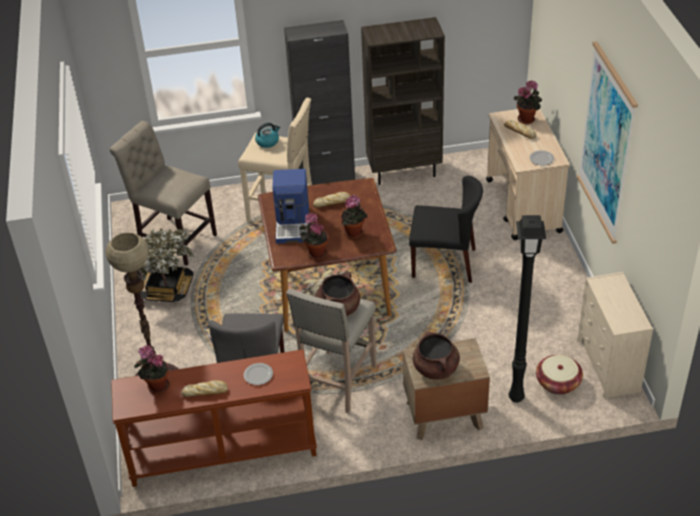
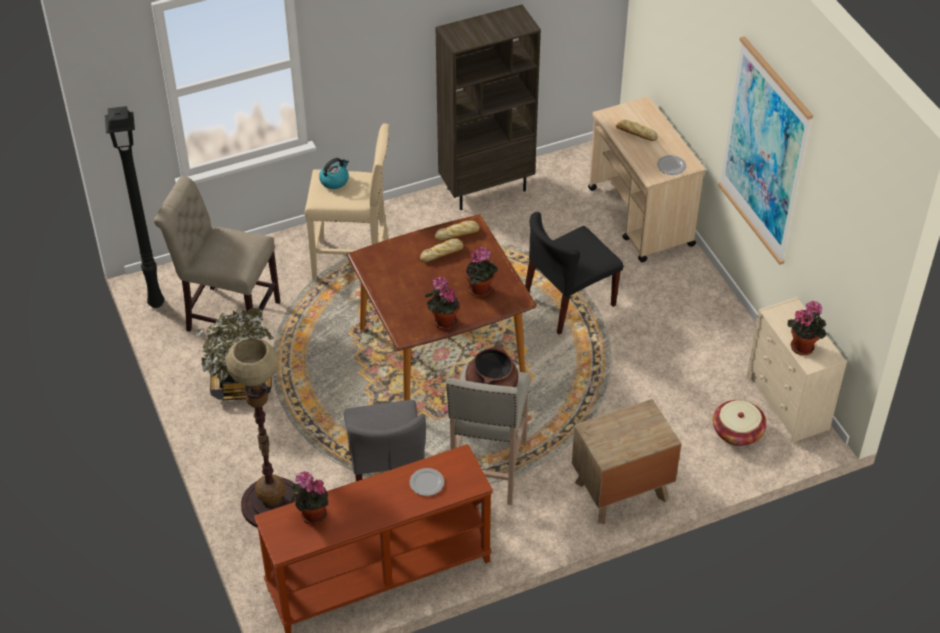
camera: 15 degrees left, 5 degrees up
(206, 391) = (372, 512): bread -> bread (458, 233)
(293, 224) = (404, 287): coffee machine -> none
(326, 180) = (393, 211): black cabinet -> none
(436, 369) = (619, 443): brown cooking pot -> none
(444, 263) = (568, 302): black chair -> black chair turned 150 degrees clockwise
(515, 398) = (695, 458): black floor lamp -> black floor lamp (155, 304)
(527, 119) = (640, 115): potted plant -> potted plant (803, 346)

